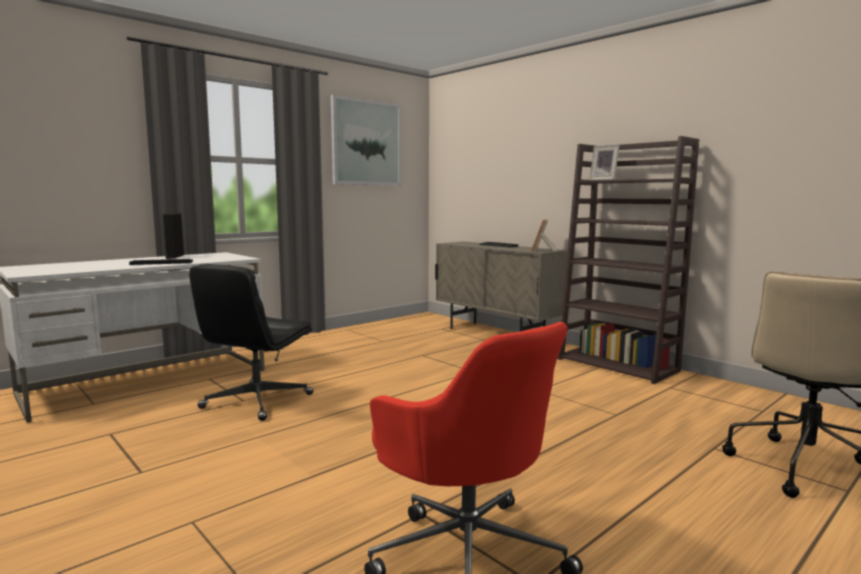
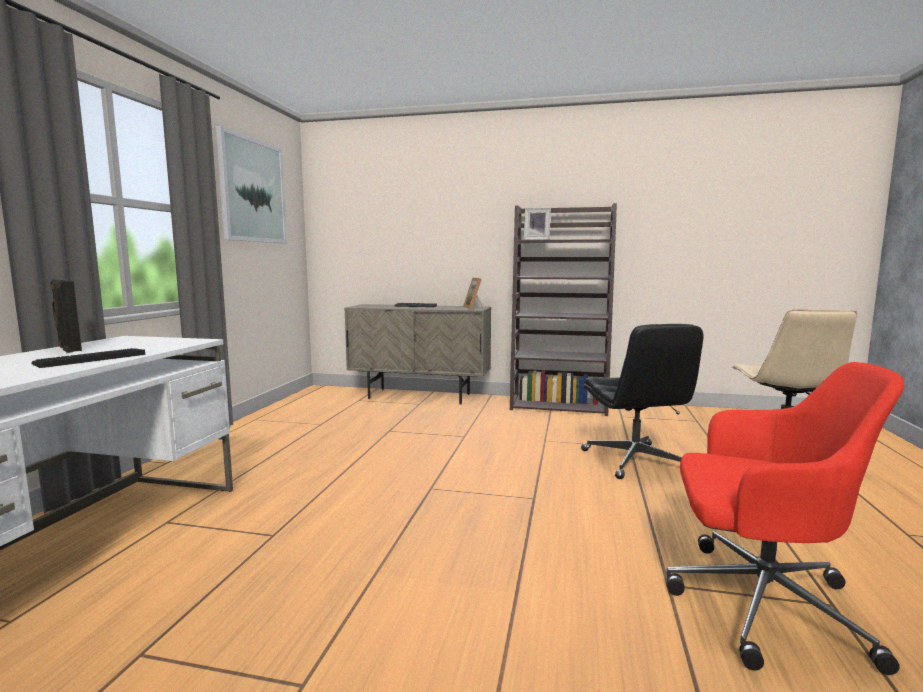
camera: 35 degrees left, 0 degrees up
(256, 401) = (294, 531): black office chair -> black office chair (635, 461)

